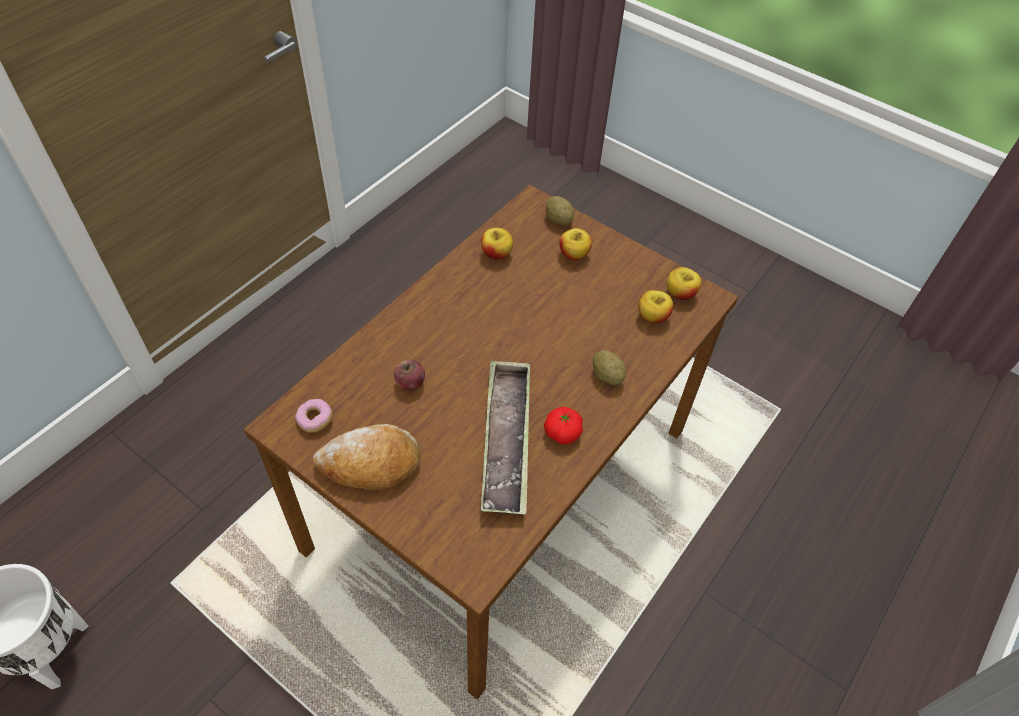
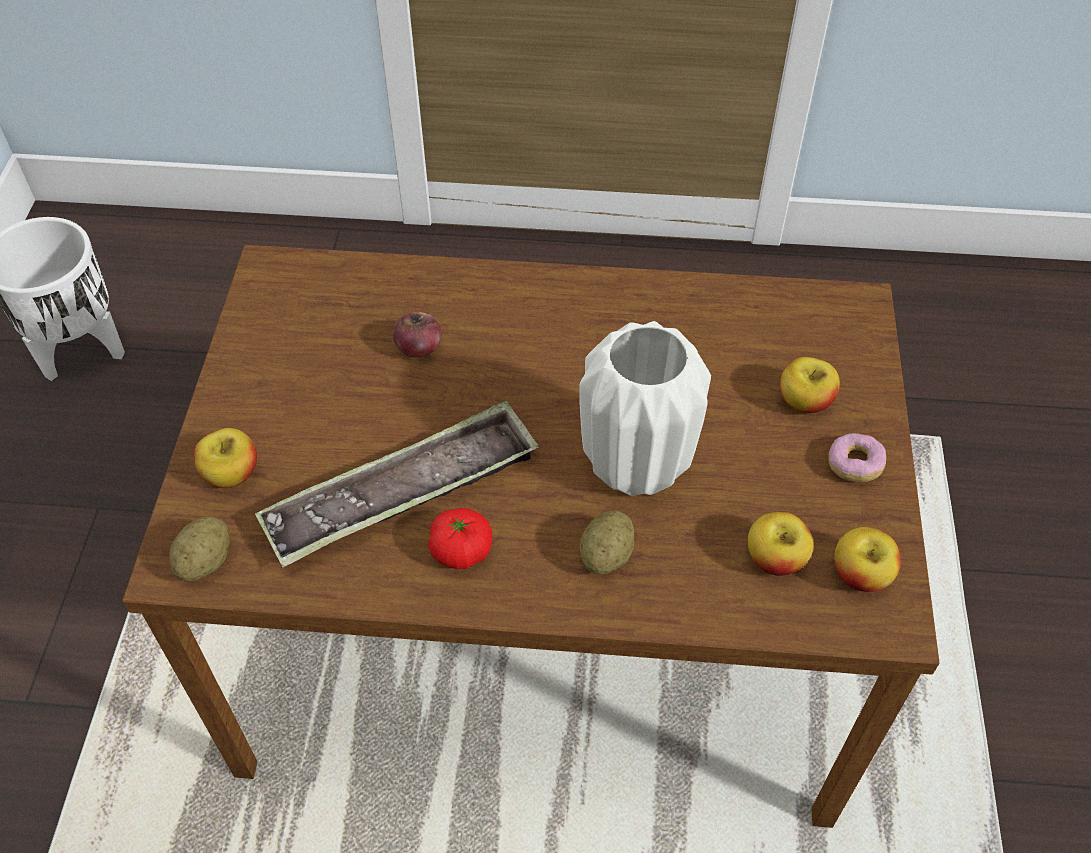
camera: 60 degrees right, 0 degrees up
(315, 420) = (298, 294): donut -> donut (854, 465)
(370, 464) = (270, 377): bread -> none
(496, 253) = (716, 317): apple -> apple (231, 474)
(558, 220) = (854, 350): potato -> potato (205, 561)
(563, 335) = (637, 466): none -> white vase

